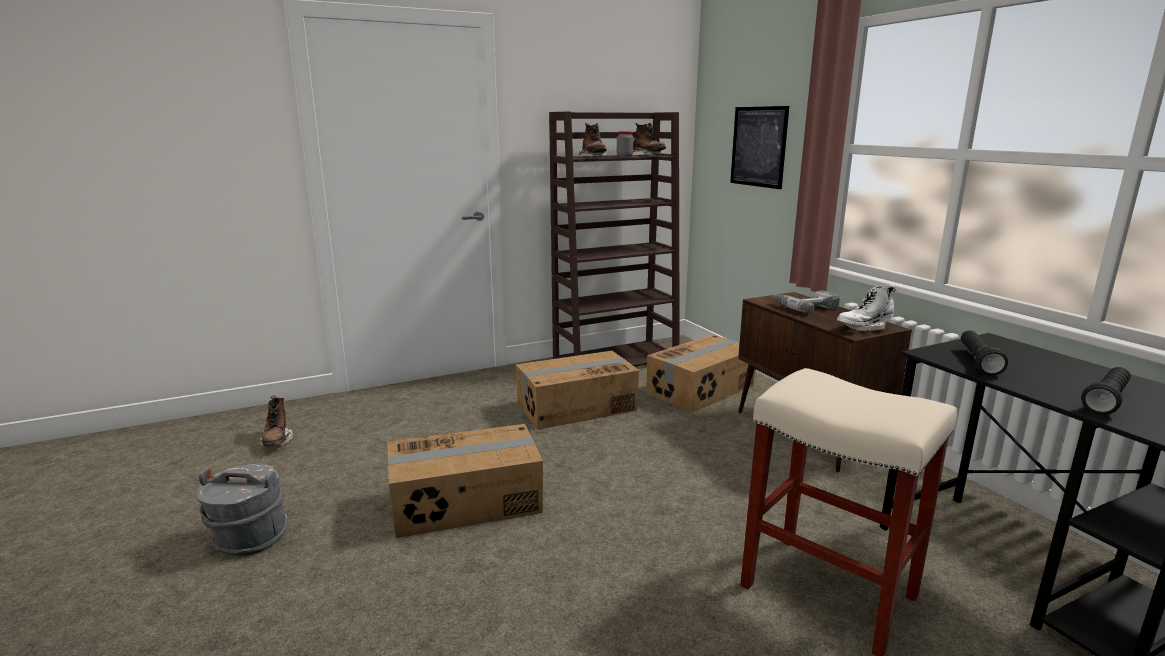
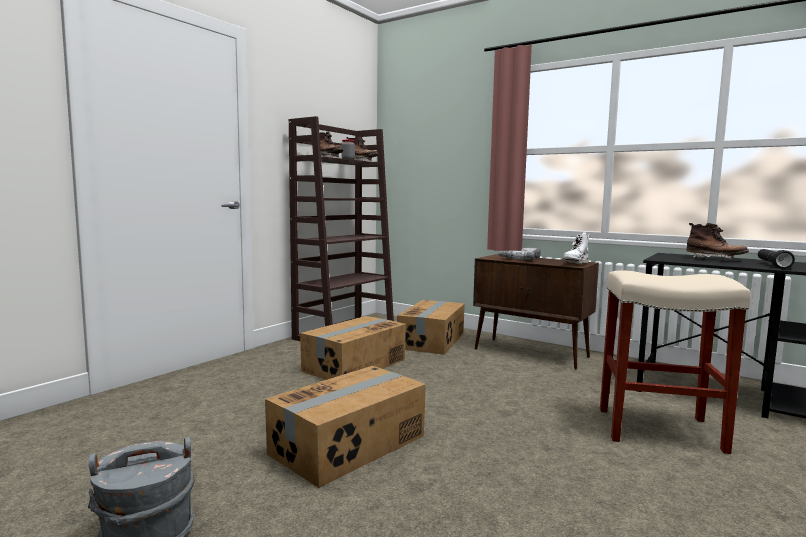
camera: 30 degrees left, 10 degrees down
(277, 441) = (67, 447): brown boot -> brown boot (715, 259)
(758, 146) = (442, 156): picture -> none
(978, 362) = (687, 260): black flashlight -> none

